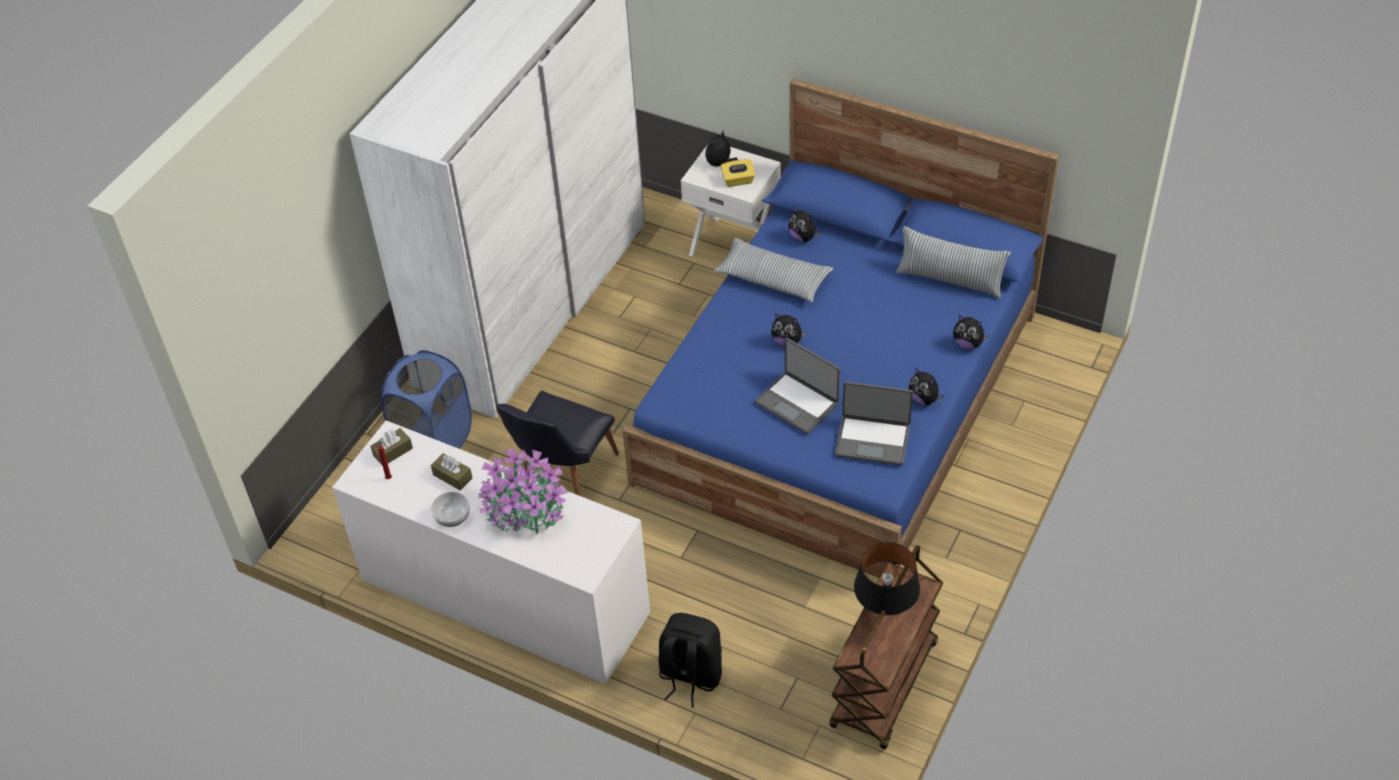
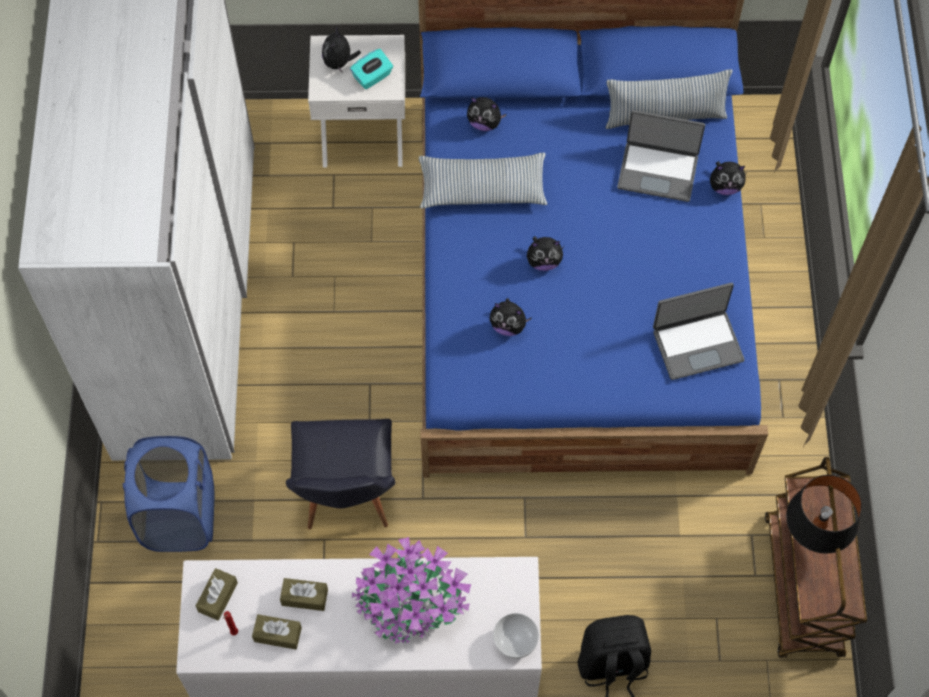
camera: 30 degrees left, 15 degrees up
(417, 492) = (277, 634): none -> brown tissue box
(453, 517) = (336, 647): bowl -> bowl (515, 640)
(738, 180) = (372, 77): yellow tissue box -> turquoise tissue box
(798, 402) = (597, 332): laptop -> laptop (658, 171)
(924, 399) = (719, 272): plush toy -> plush toy (508, 325)

